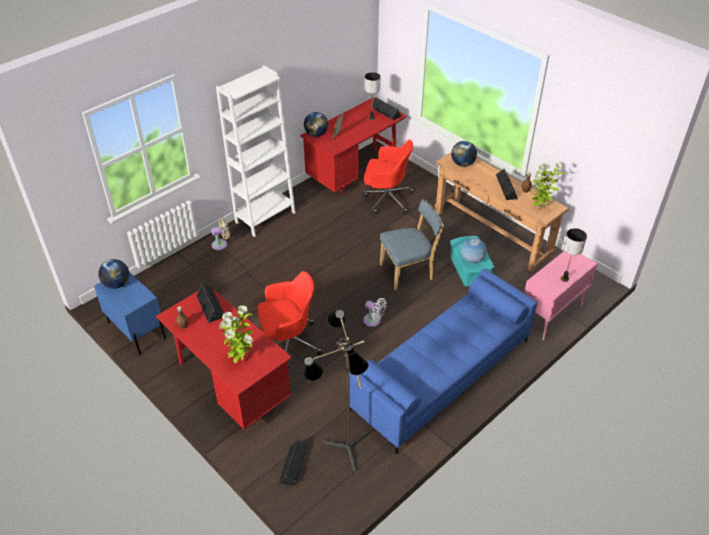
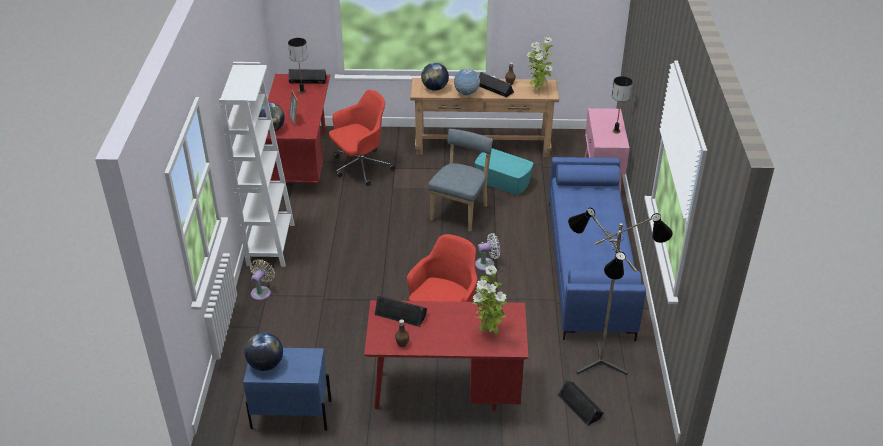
camera: 45 degrees left, 5 degrees down
(472, 260) = (512, 167): globe -> globe (466, 94)

